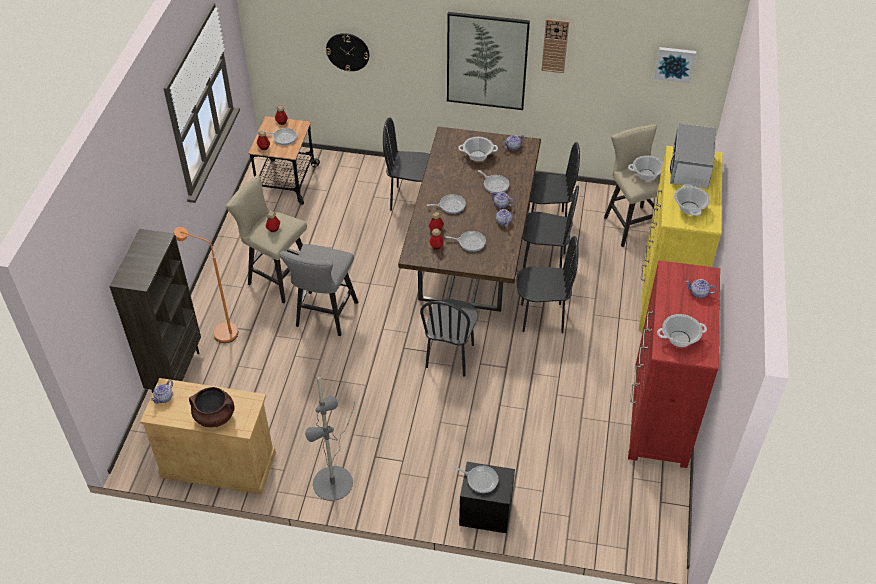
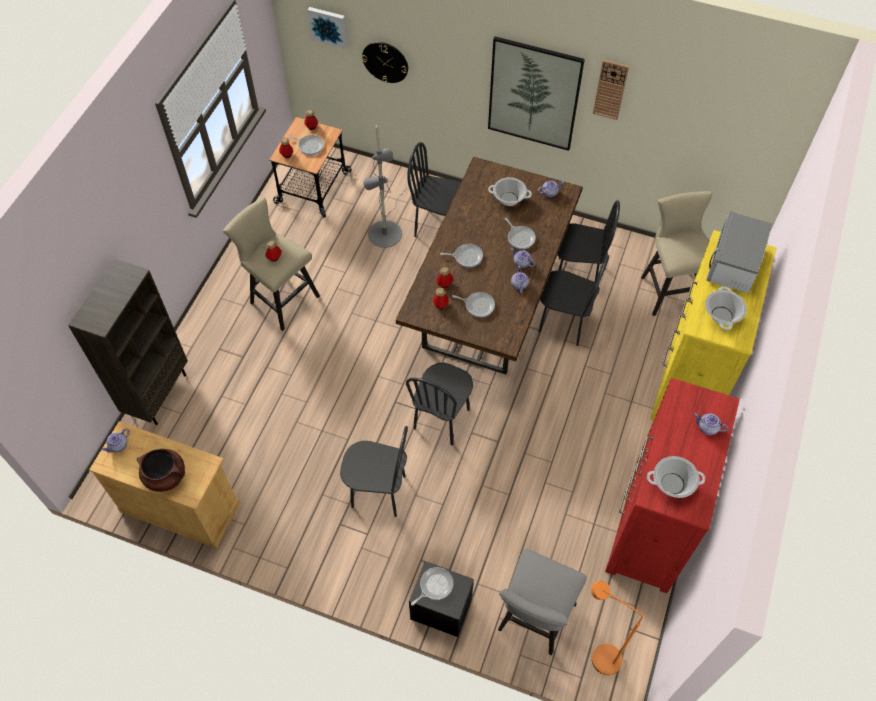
camera: 10 degrees right, 10 degrees up
(220, 331) = (211, 353): orange floor lamp -> orange floor lamp (598, 654)
(324, 317) = (320, 353): grey stool -> grey stool (533, 621)
(334, 475) = (294, 538): grey floor lamp -> grey floor lamp (387, 228)
(480, 480) = (434, 586): frying pan -> frying pan turned 75 degrees counterclockwise
(542, 318) = (548, 388): black chair -> black chair (378, 492)
(646, 174) = (691, 247): cooking pot -> none
(674, 63) = (744, 129): picture -> picture (328, 26)

